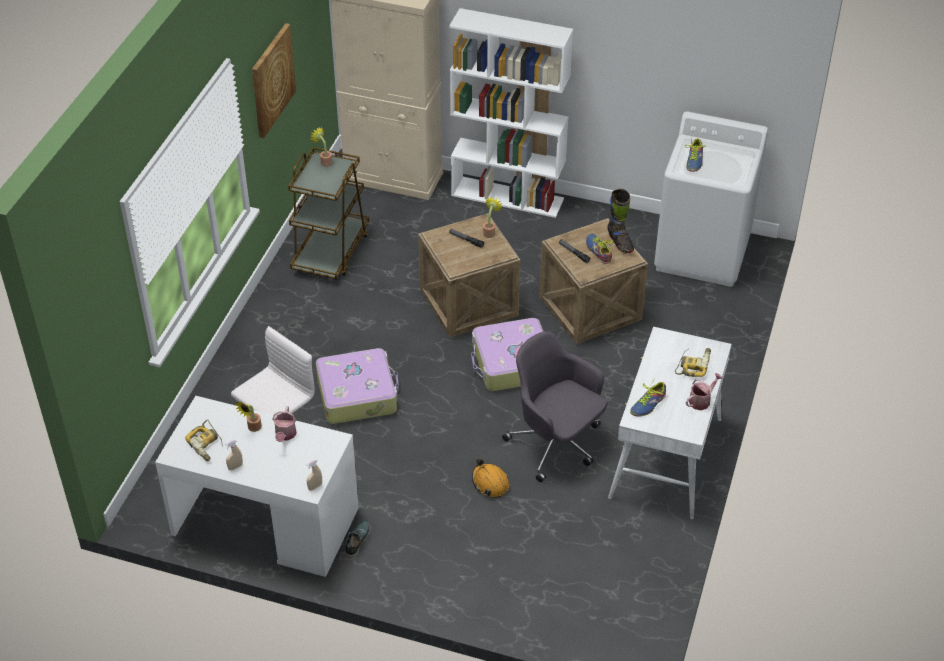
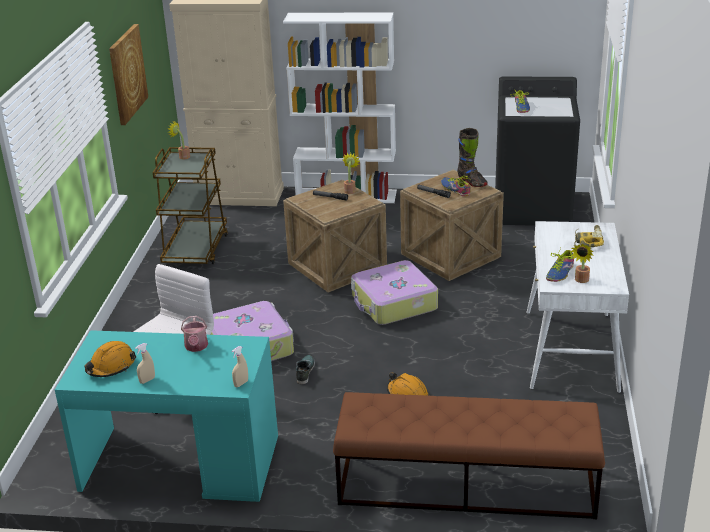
camera: 10 degrees left, 15 degrees down
(207, 444) = (111, 367): power drill -> orange hard hat
(252, 428) = (159, 347): potted plant -> potted plant (581, 281)
(265, 521) = (180, 463): white desk -> turquoise desk
(357, 540) = (285, 463): shoe -> shoe (304, 371)
(510, 595) = (465, 485): none -> brown bench
(556, 444) = (460, 355): grey office chair -> none
(701, 400) = (610, 263): watering can -> none
(703, 253) = (533, 208): white washing machine -> black washing machine

